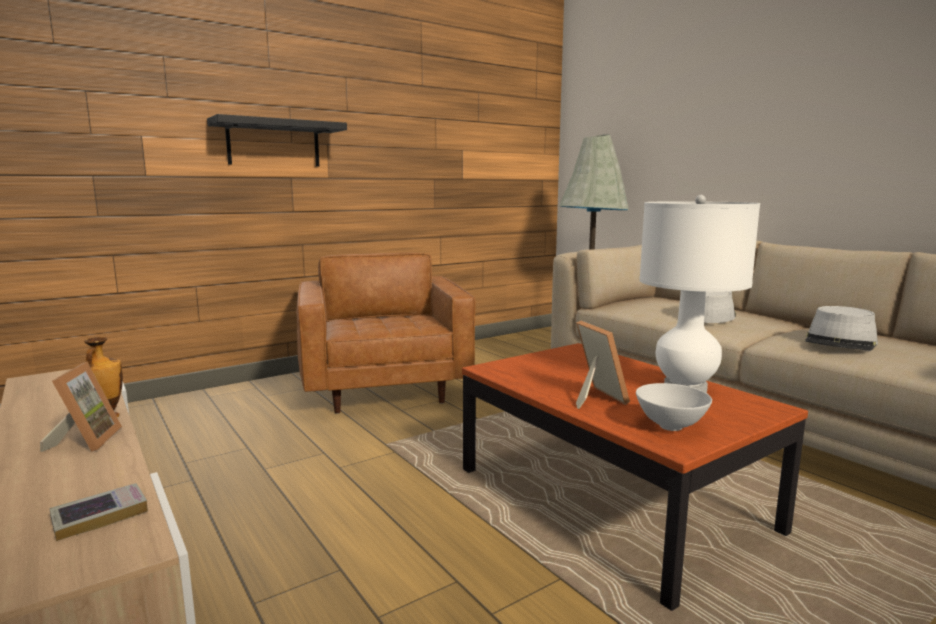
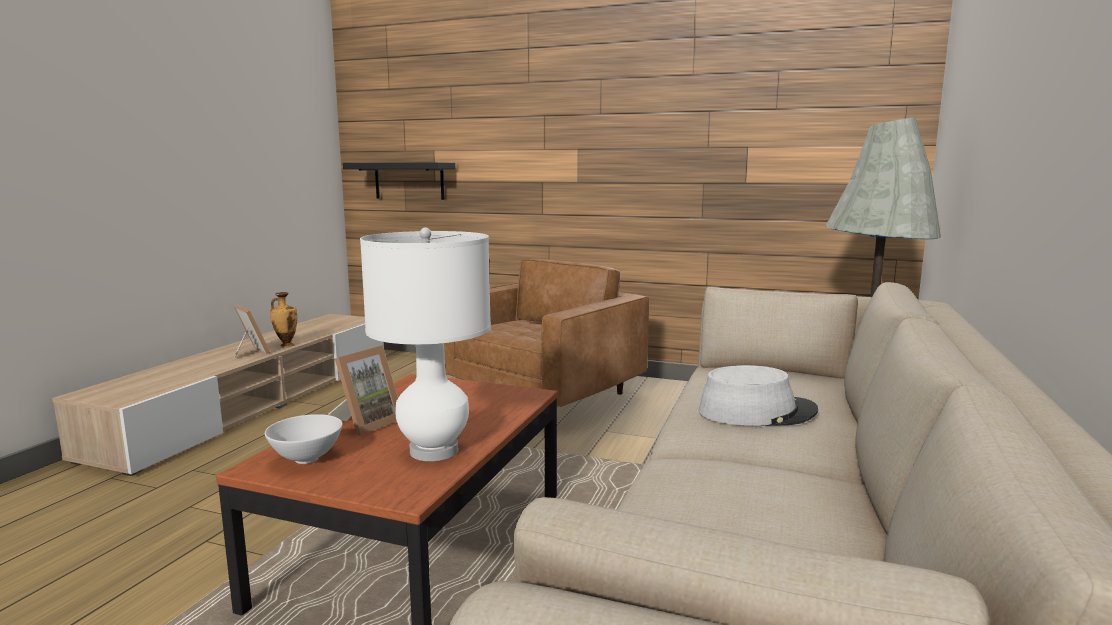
camera: 55 degrees right, 0 degrees up
(85, 441) = (249, 353): picture frame -> picture frame turned 90 degrees counterclockwise
(100, 516) = (157, 383): book -> none
(274, 144) = (527, 151): black shelf -> black shelf (409, 181)
(840, 342) = (729, 498): grey hat -> none

